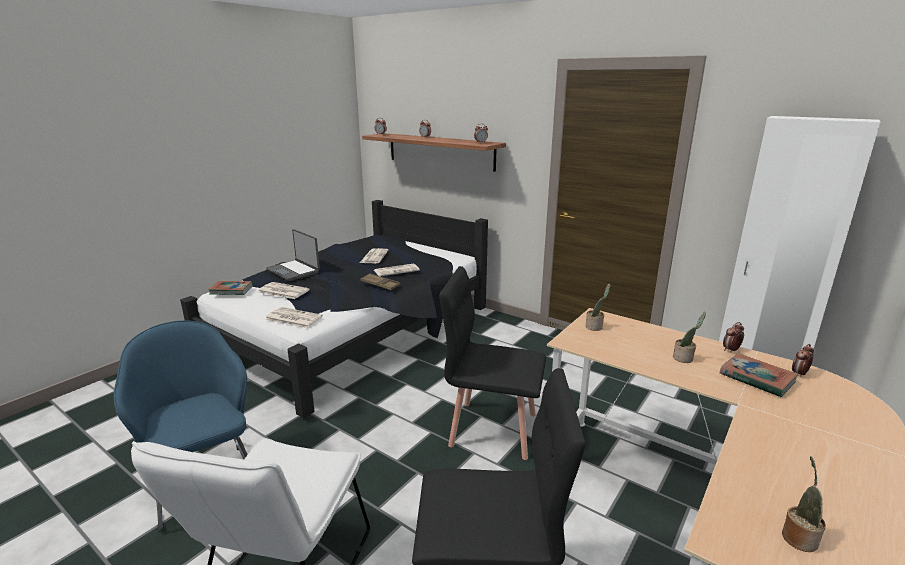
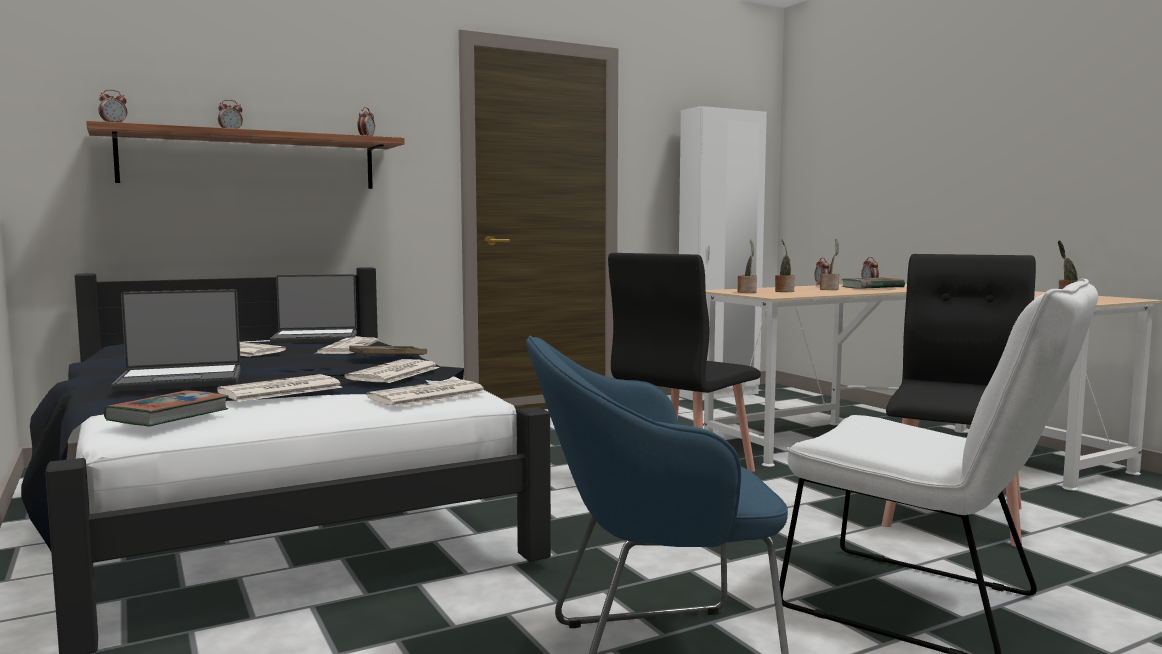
camera: 65 degrees left, 15 degrees down
(333, 298) = (394, 373): none -> newspaper
(427, 256) = (315, 338): none -> laptop
(625, 340) = (784, 291): none -> potted plant

